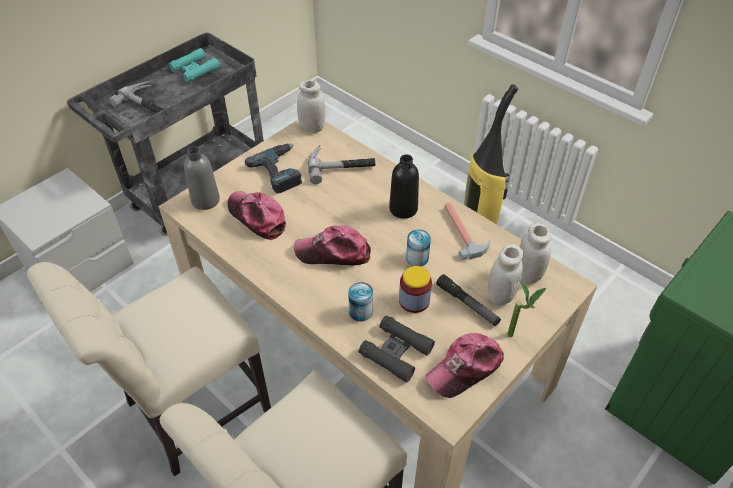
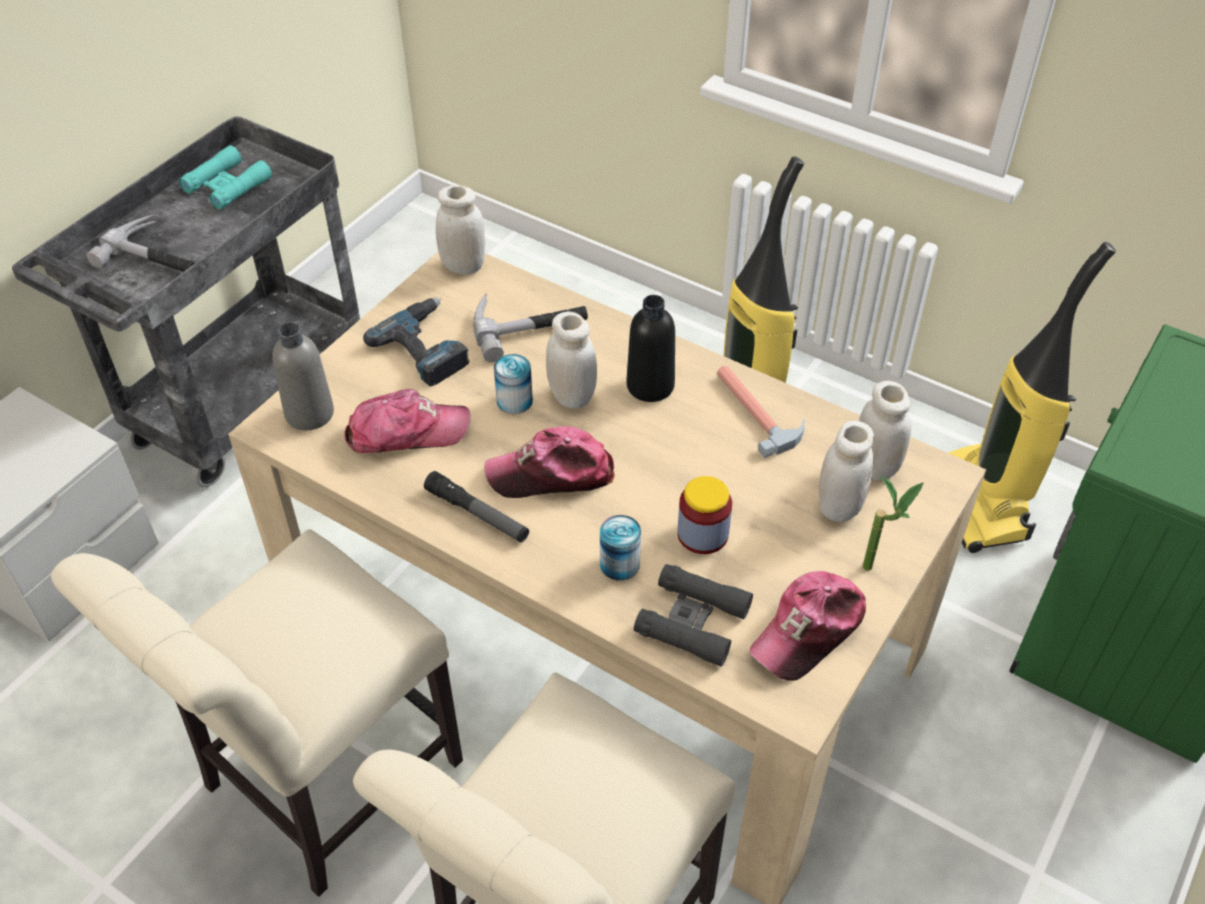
camera: 10 degrees left, 0 degrees up
(257, 217) = (407, 432): cap -> cap turned 135 degrees clockwise
(356, 209) = (572, 396): none -> white jar
(417, 258) = (691, 464): can -> can (514, 401)
(467, 304) = (789, 528): flashlight -> flashlight (477, 514)
(605, 305) = (979, 504): none -> vacuum cleaner

